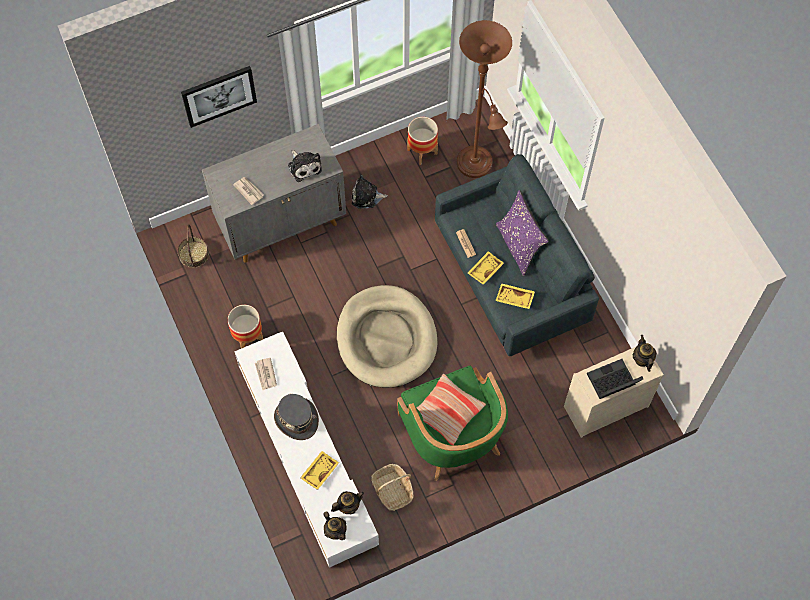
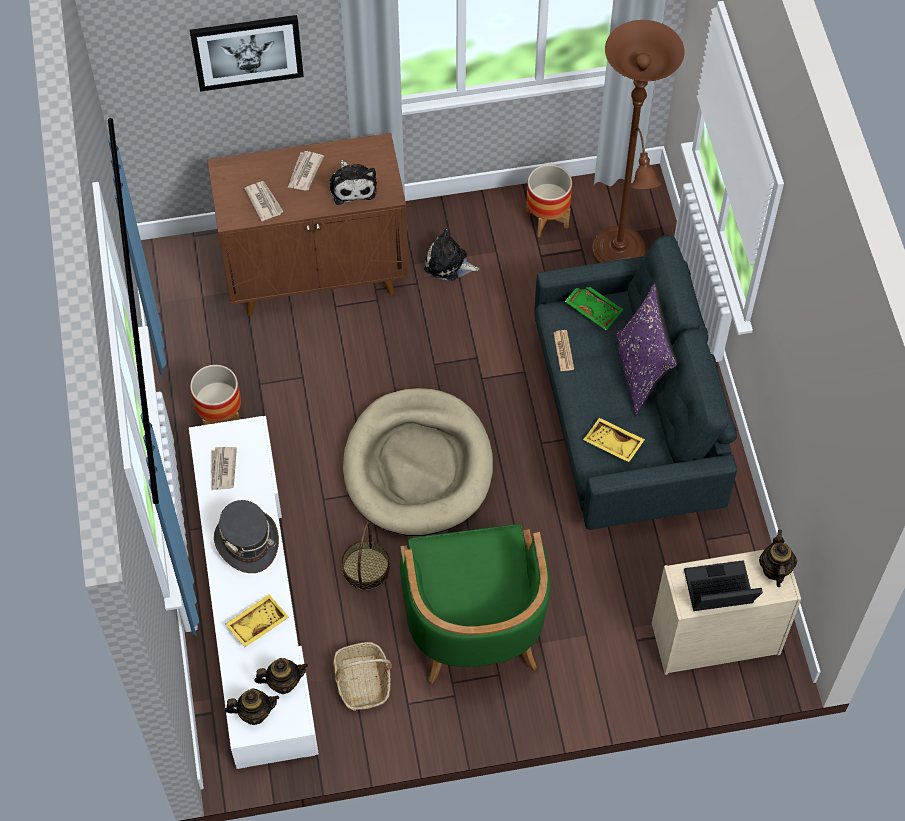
camera: 15 degrees right, 5 degrees down
(194, 254) = (180, 289): basket -> basket (365, 568)
(269, 164) = (304, 172): none -> newspaper
(282, 223) = (317, 274): grey cabinet -> brown cabinet
(335, 531) = (254, 713): teapot -> teapot turned 75 degrees counterclockwise
(447, 412) = (466, 581): pillow -> none
(477, 210) = (594, 309): none -> green tray
(484, 269) = (580, 393): yellow tray -> none

